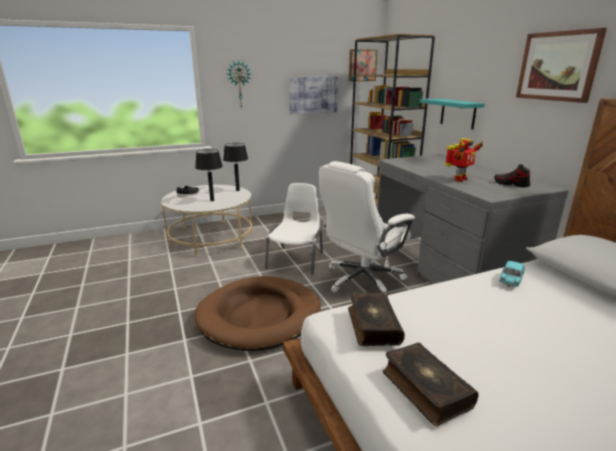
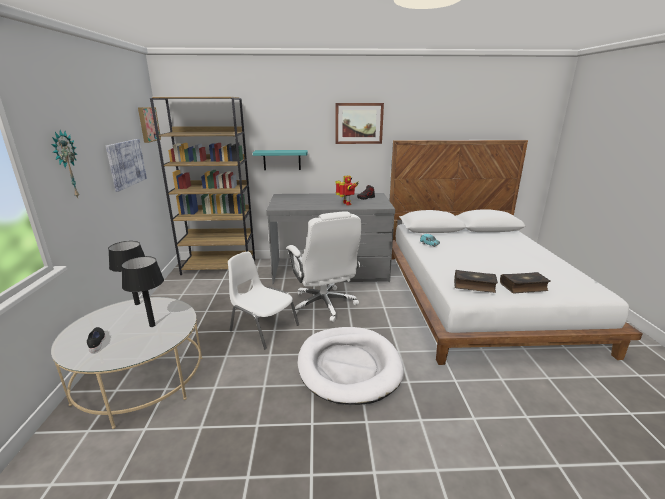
camera: 70 degrees left, 0 degrees up
(260, 316) = (349, 366): brown dog bed -> white dog bed

